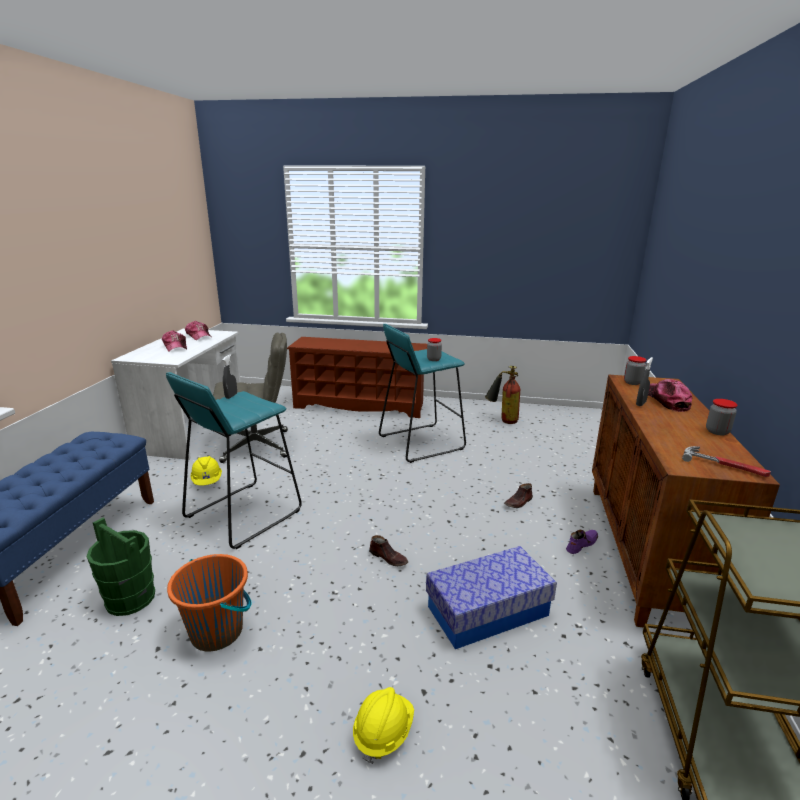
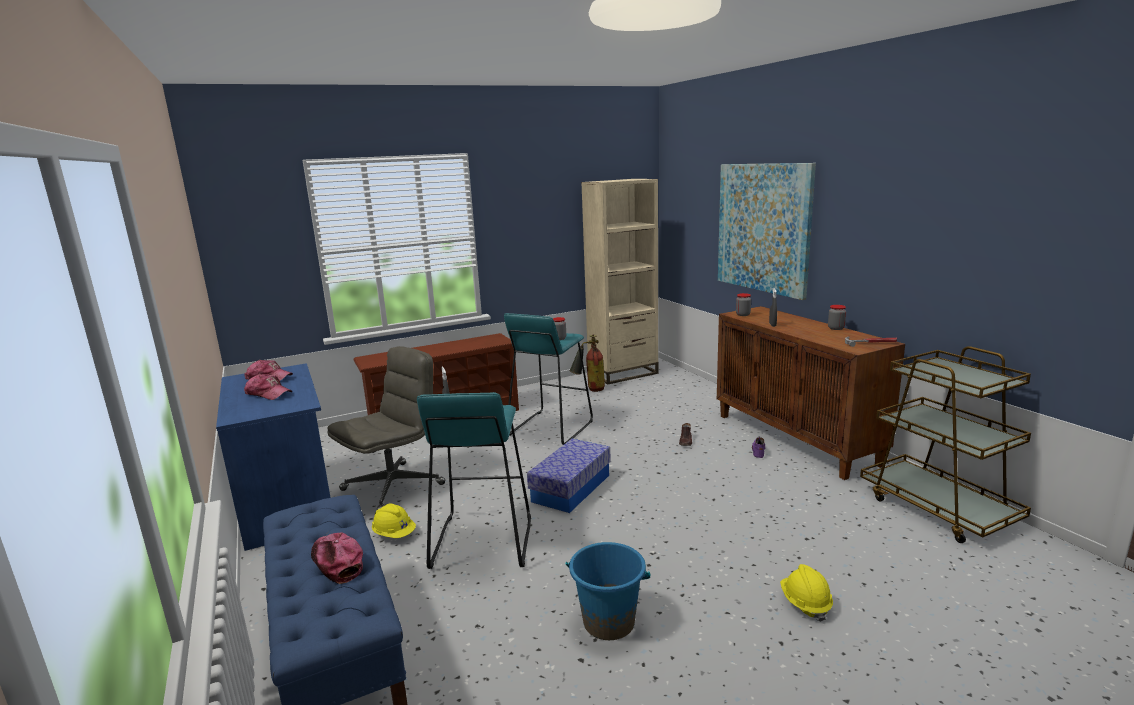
camera: 35 degrees left, 5 degrees down
(130, 599) = (491, 647): green bucket -> none
(194, 431) = (288, 501): white desk -> blue desk
(217, 631) = (609, 622): orange bucket -> blue bucket
(389, 558) = (655, 514): brown shoe -> none
(488, 611) = (763, 512): storage box -> storage box (571, 488)
(556, 414) = (623, 373): none -> beige bookcase
(666, 400) = (781, 319): cap -> cap (336, 562)
(706, 279) = (763, 228): none -> picture

